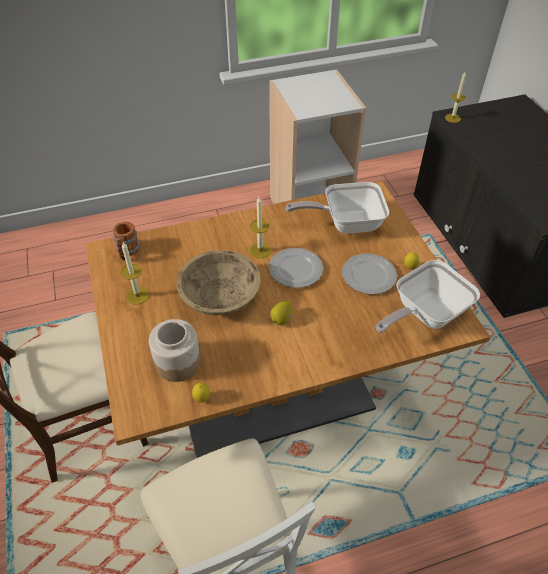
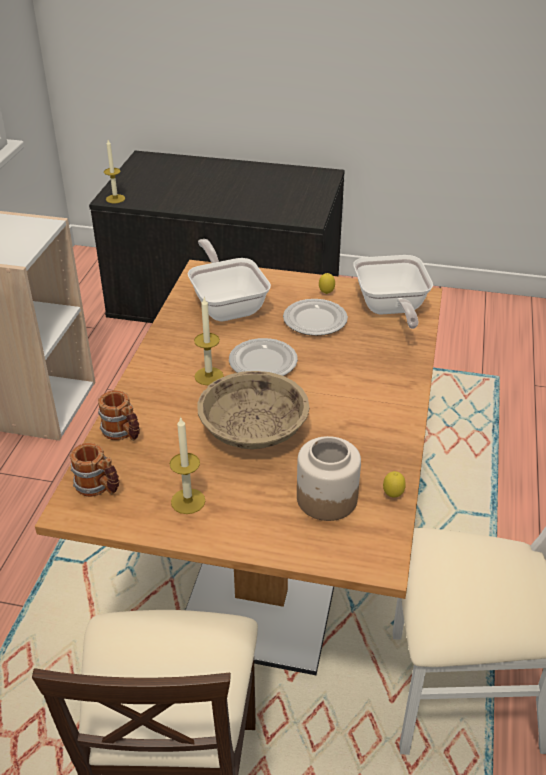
camera: 60 degrees left, 10 degrees down
(179, 239) = (123, 433): none -> mug
(282, 319) = (325, 398): lemon -> none
(346, 223) = (227, 305): frying pan -> frying pan turned 135 degrees clockwise

